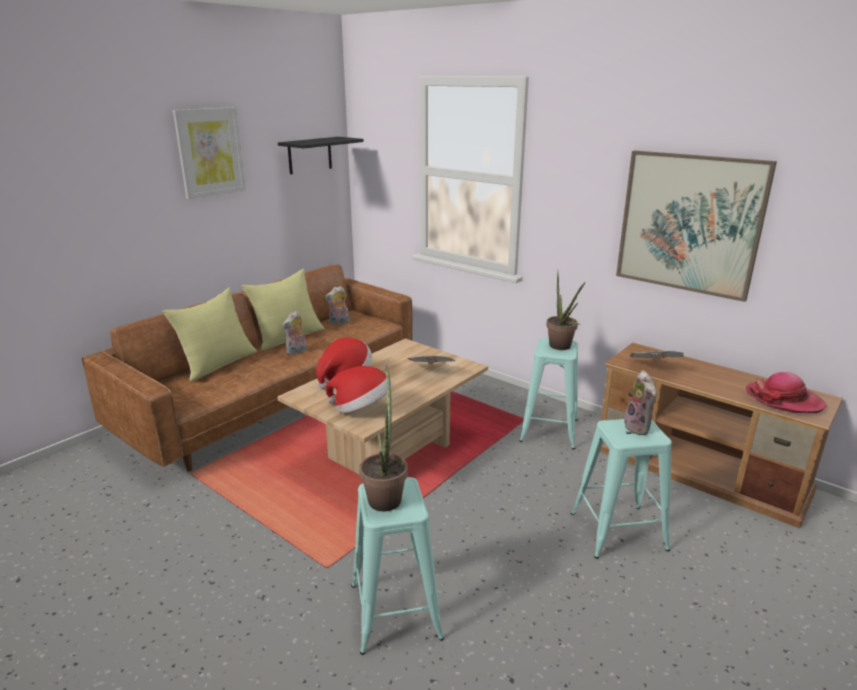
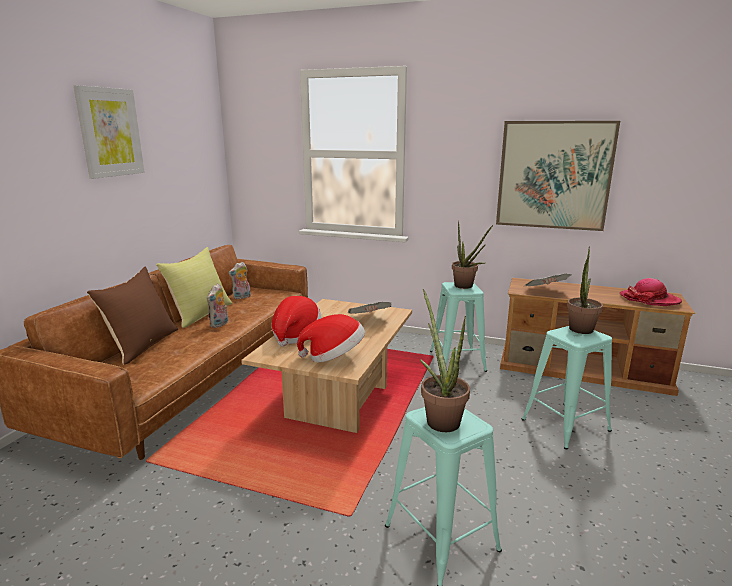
camera: 20 degrees left, 5 degrees down
(217, 364) = (142, 345): yellow pillow -> brown pillow
(310, 155) = (195, 143): black shelf -> none
(639, 428) = (580, 331): plush toy -> potted plant

